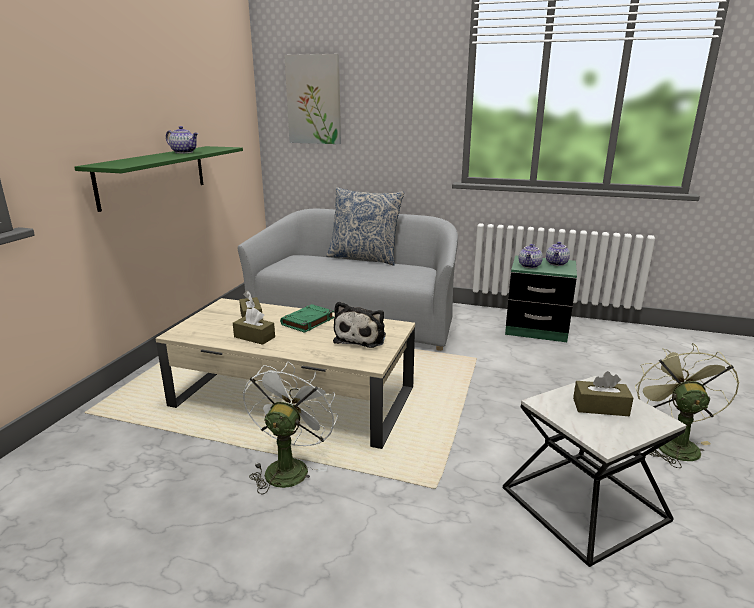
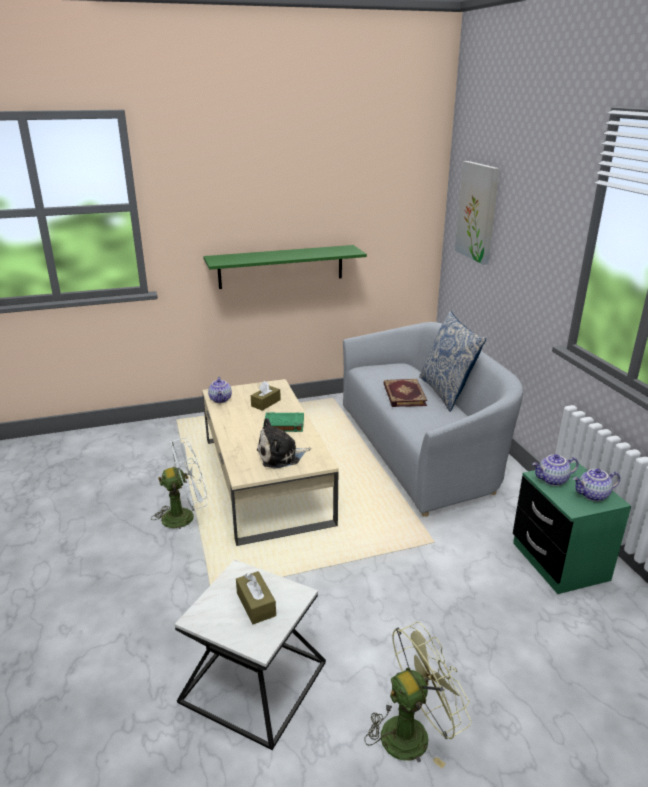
camera: 55 degrees right, 5 degrees up
(184, 152) = (305, 252): teapot -> teapot (221, 399)
(254, 337) = (237, 418): brown tissue box -> none
(344, 269) = (403, 395): none -> book

